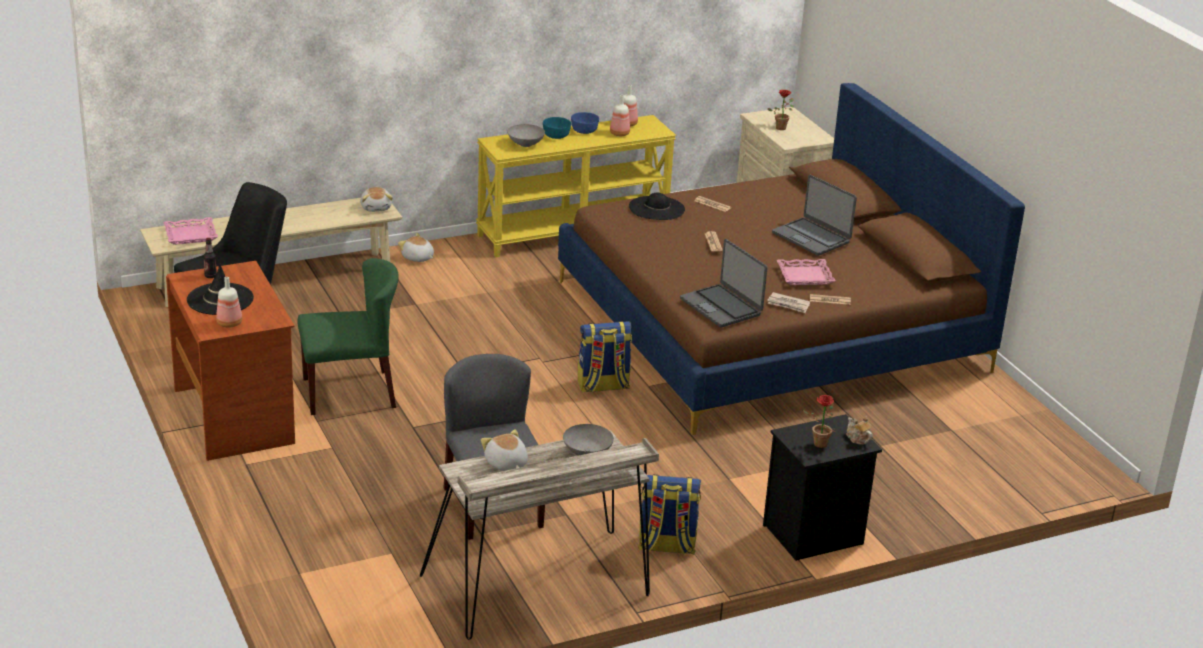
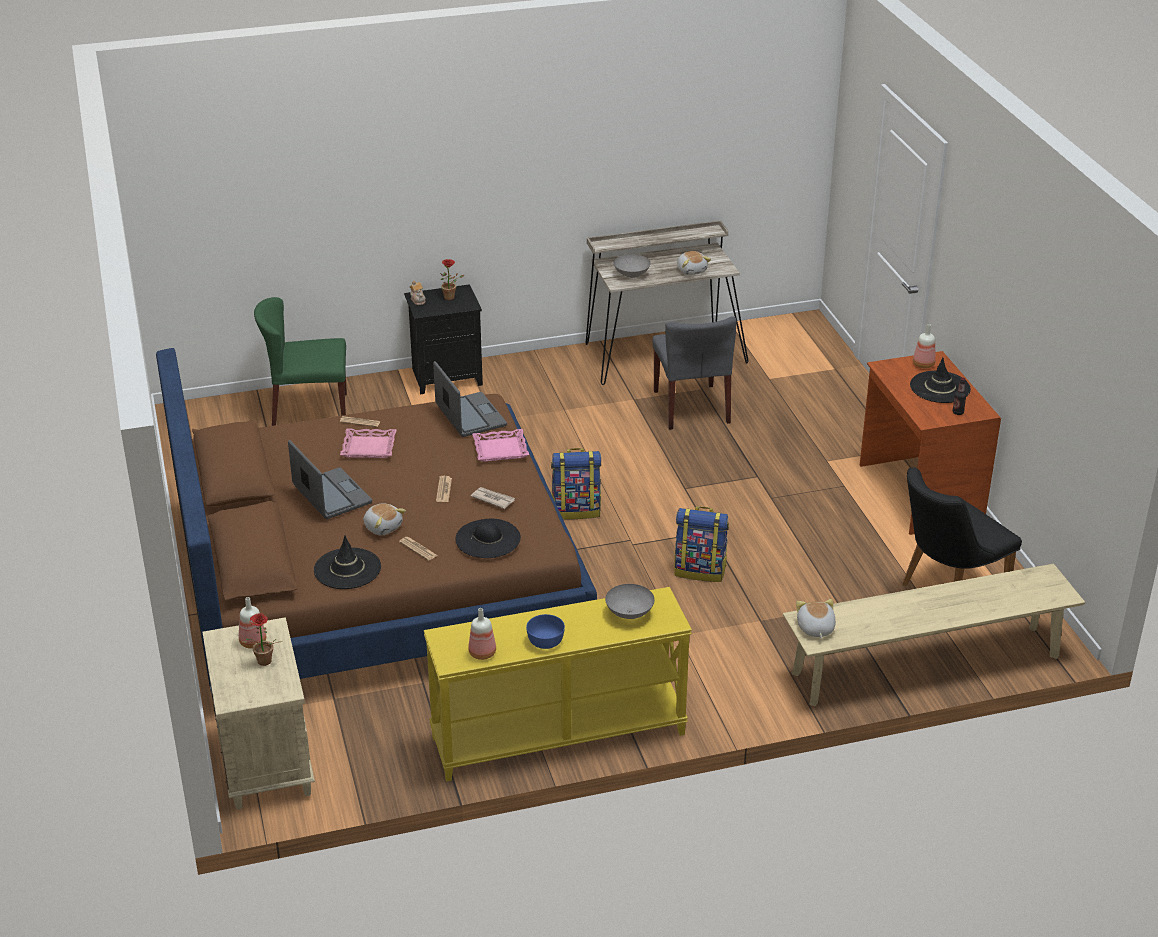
camera: 170 degrees left, 5 degrees up
(190, 235) = (1022, 589): pink tray -> pink tray (500, 449)
(350, 392) = (818, 513): green chair -> green chair (309, 411)
(417, 258) = (760, 694): plush toy -> plush toy (383, 527)
(556, 135) = (586, 631): turquoise bowl -> none
(619, 133) = (499, 633): bottle -> bottle (253, 643)
(666, 546) = (562, 374): backpack -> backpack (700, 570)
(762, 192) = (347, 569): none -> black hat
(788, 304) = (404, 416): newspaper -> newspaper (493, 499)

